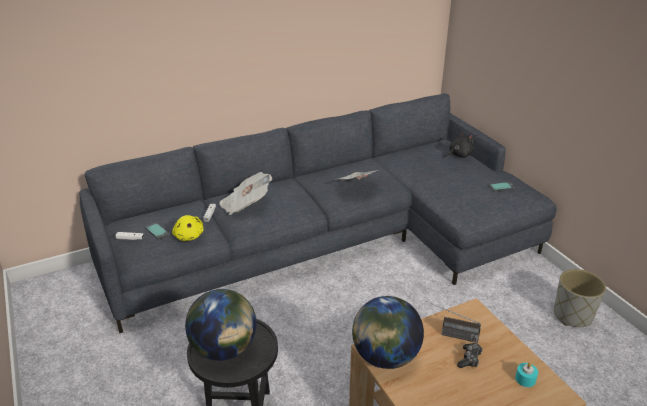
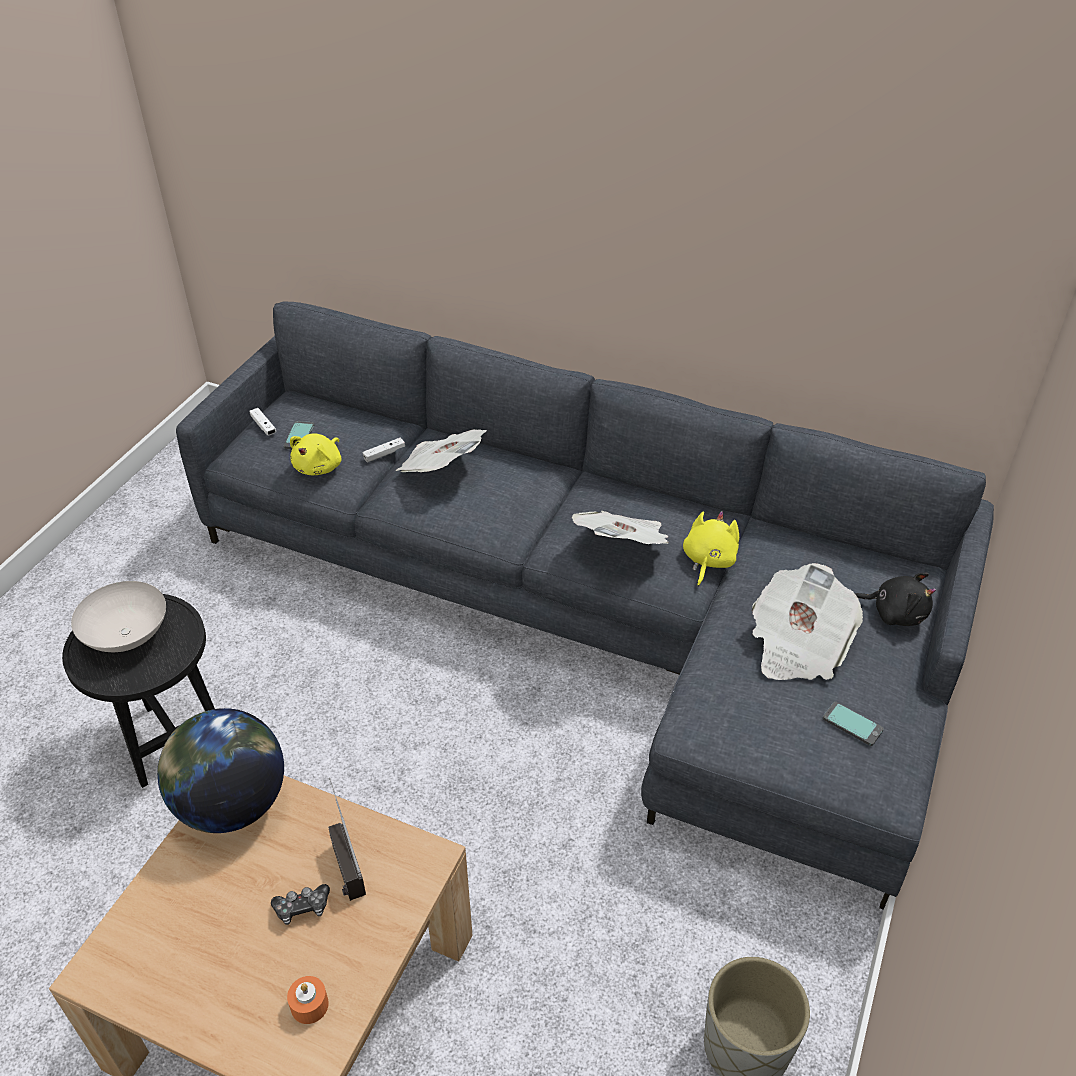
camera: 50 degrees right, 10 degrees up
(224, 349) = (127, 637): globe -> white bowl
(387, 175) = (708, 561): none -> yellow plush toy
(454, 178) = (797, 645): none -> newspaper
(525, 379) = (309, 1005): turquoise candle -> orange candle

